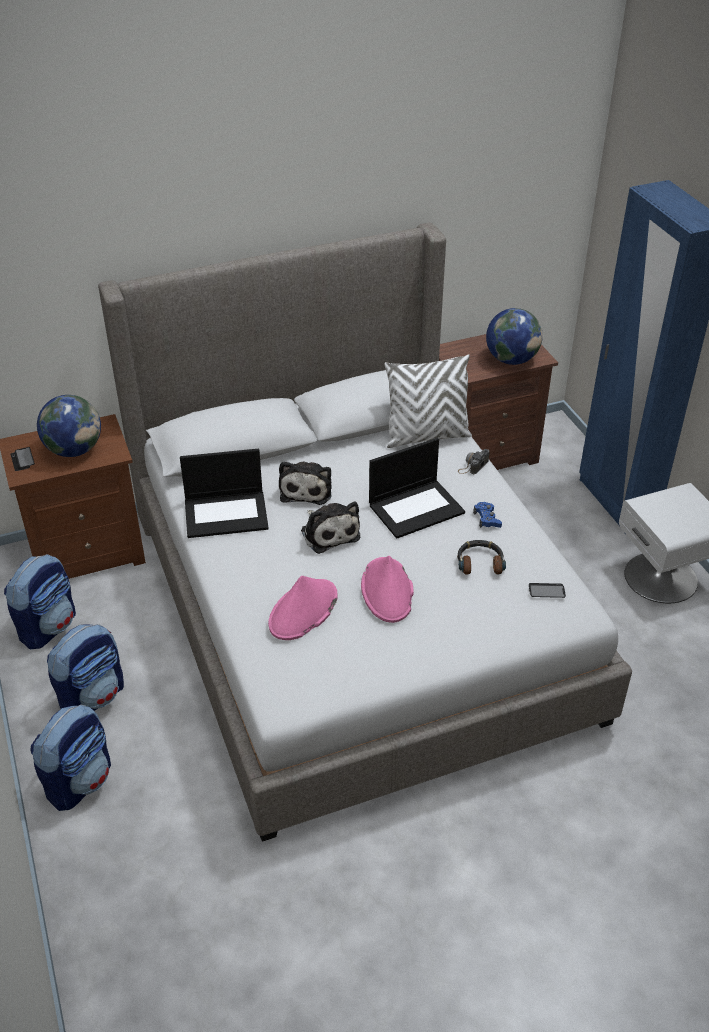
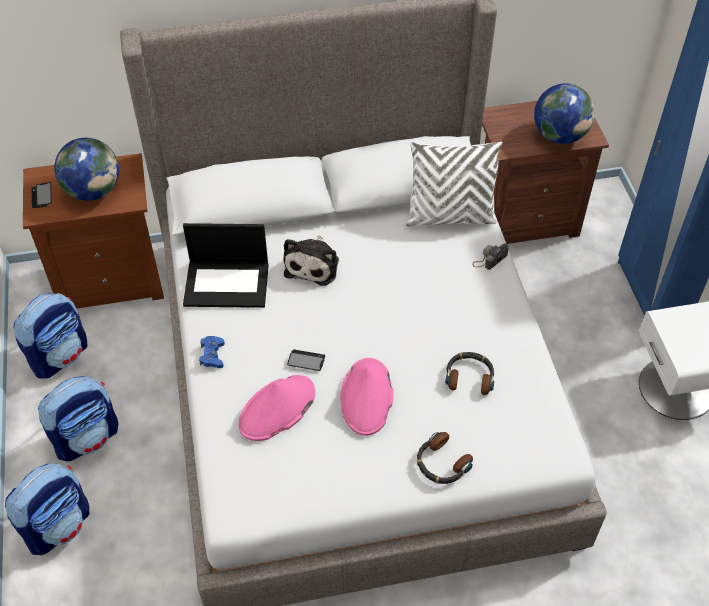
camera: 10 degrees right, 10 degrees up
(329, 532) = (324, 320): plush toy -> none
(416, 508) = (419, 303): laptop -> none
(473, 636) = (441, 463): none -> headphones
(487, 519) = (489, 325): blue game controller -> blue game controller (212, 355)
(546, 591) = (530, 421): phone -> phone (306, 361)

